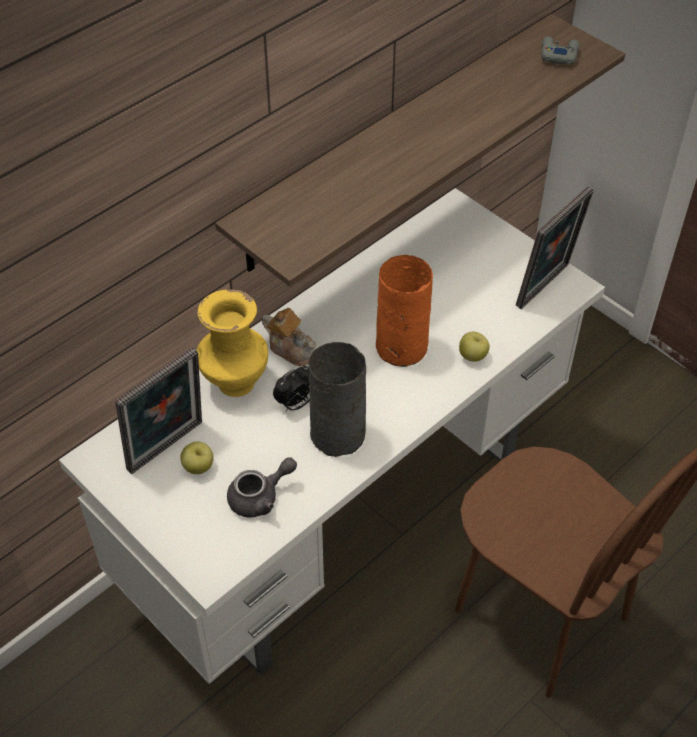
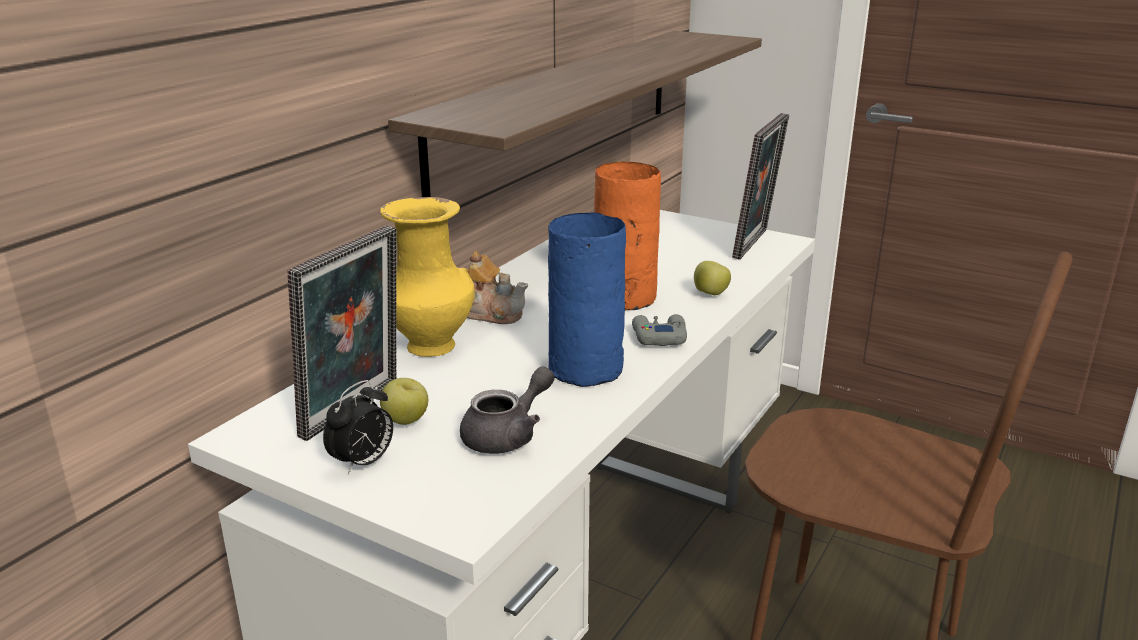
camera: 15 degrees left, 25 degrees down
(295, 404) = (517, 352): alarm clock -> alarm clock (363, 463)
(339, 436) = (588, 369): grey vase -> blue vase
(558, 55) = (700, 41): grey game controller -> grey game controller (658, 337)

